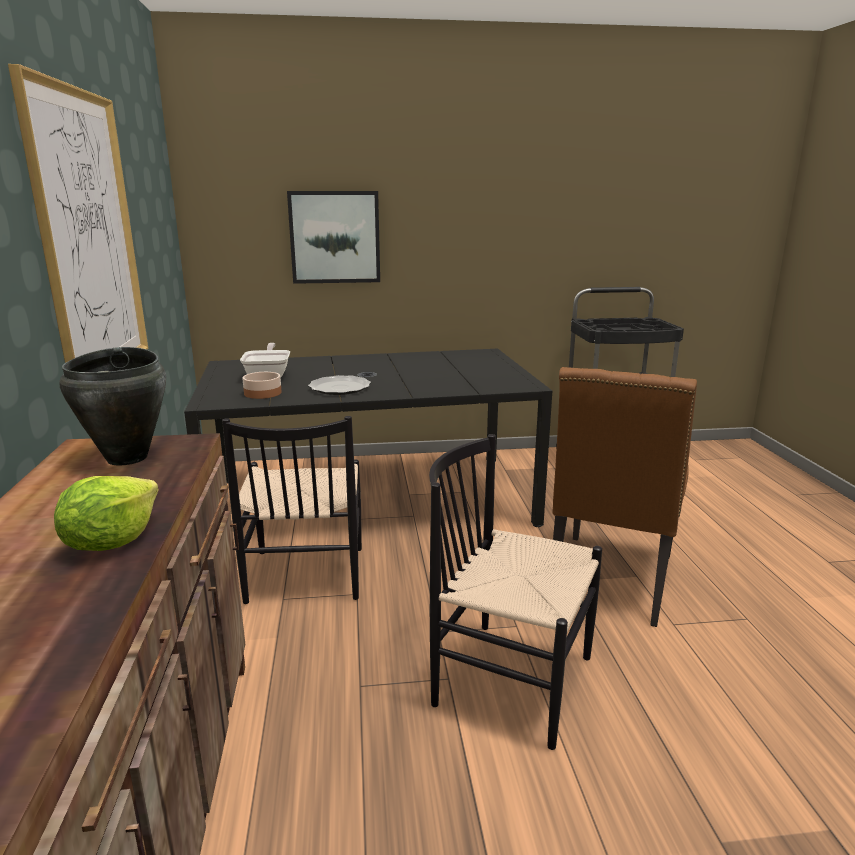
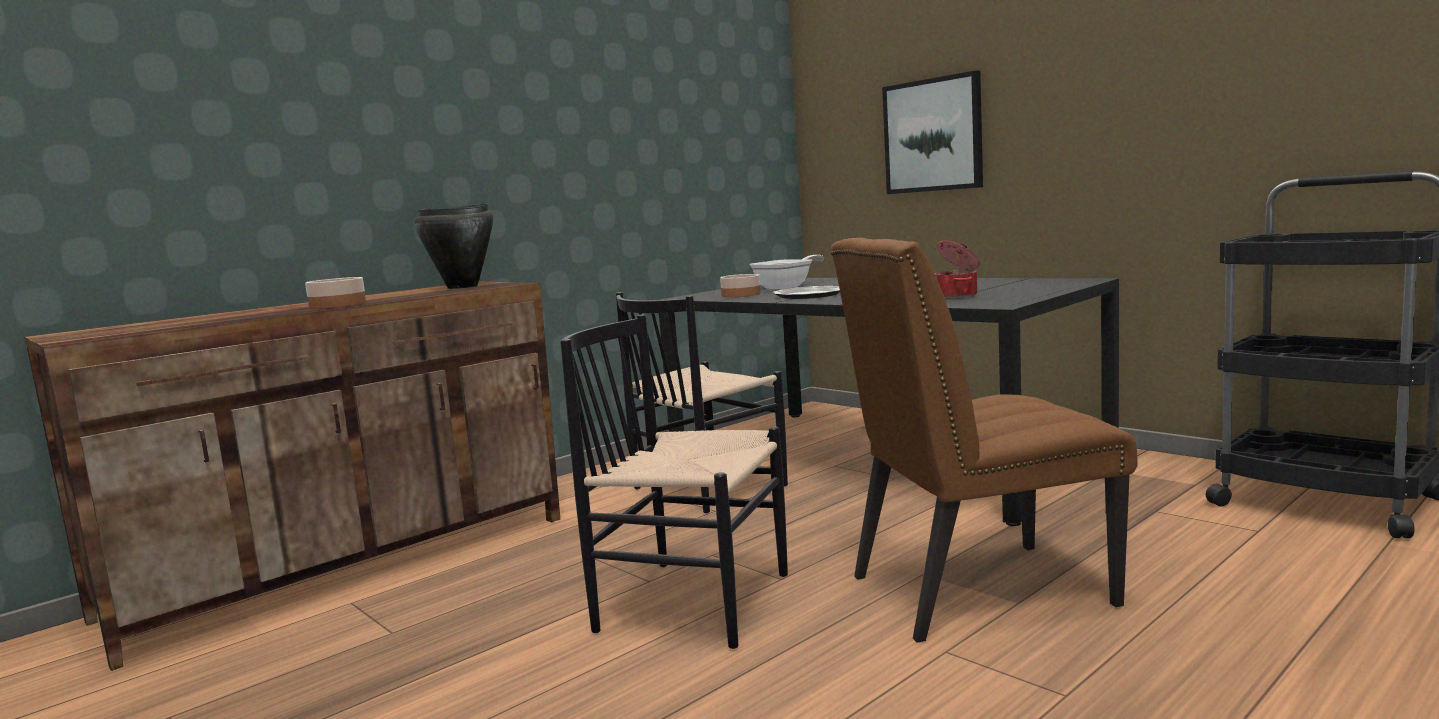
camera: 55 degrees right, 10 degrees down
(89, 238) = (581, 137): picture -> none
(111, 541) = (337, 305): lettuce -> bowl
(465, 377) = (957, 296): none -> cooking pot
(506, 678) = (686, 601): black chair -> black chair turned 60 degrees counterclockwise

